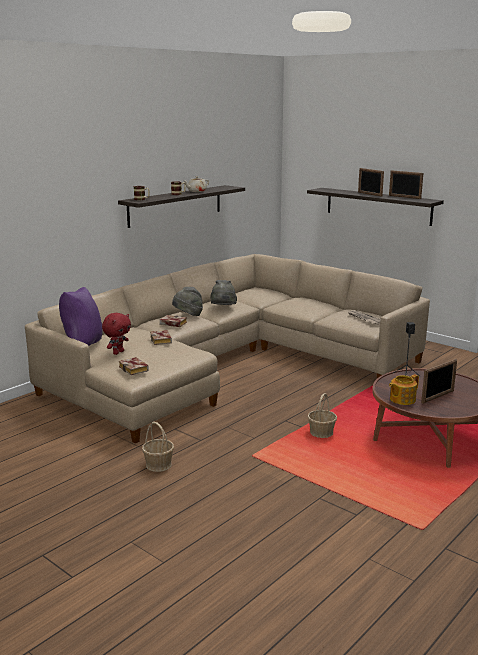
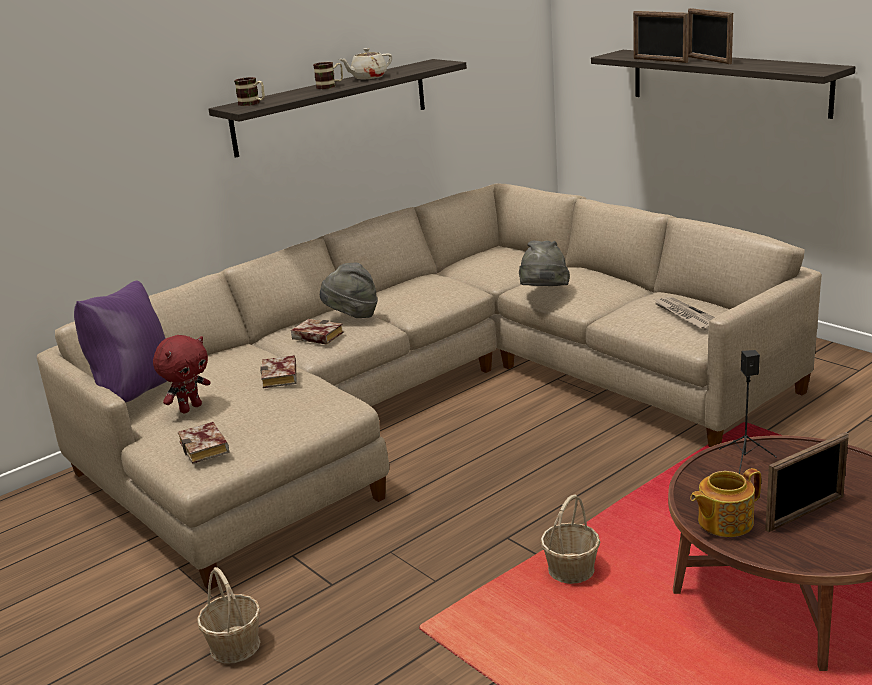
camera: 10 degrees right, 5 degrees up
(223, 307) = (421, 296): grey hat -> grey hat (543, 293)
(404, 197) = (776, 63): picture frame -> picture frame (659, 60)

